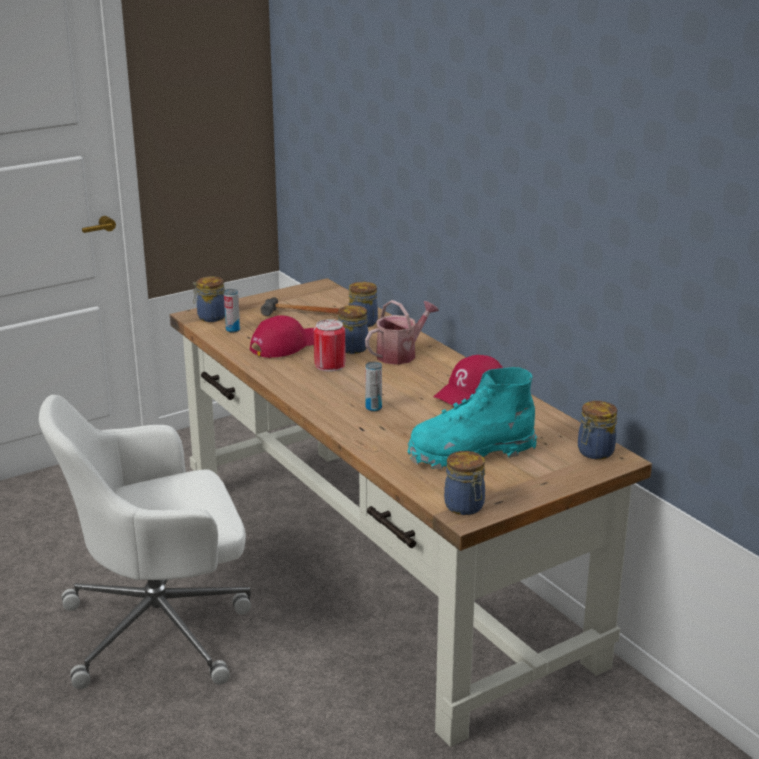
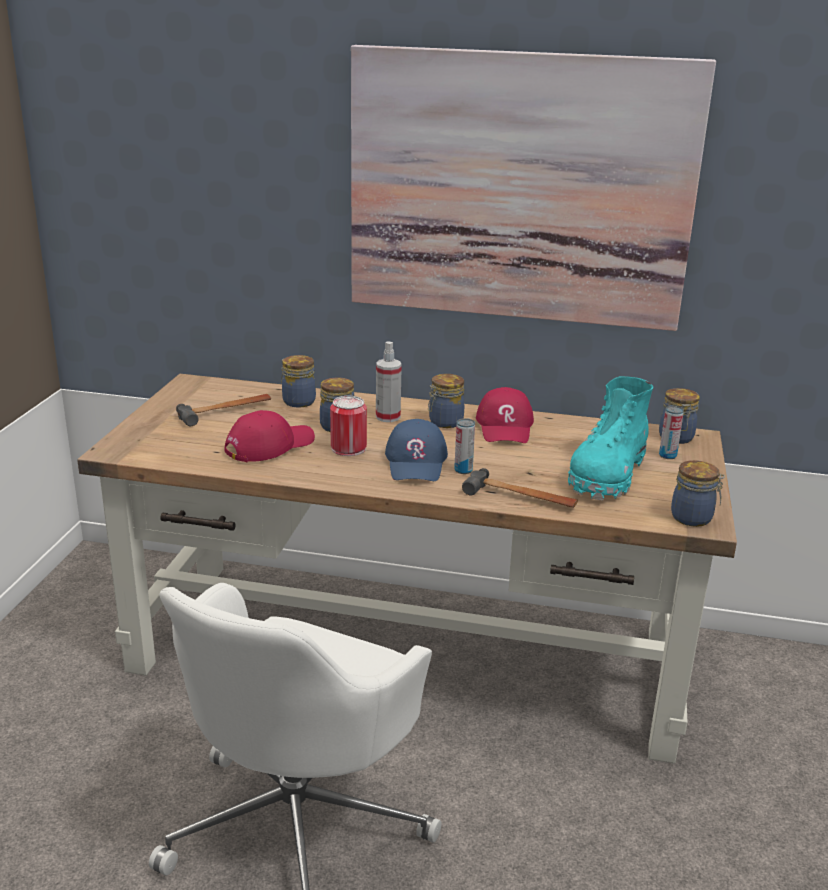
camera: 45 degrees left, 0 degrees up
(210, 317) = (134, 446): jar -> jar (444, 422)
(233, 330) = (185, 450): can -> can (667, 455)
(286, 345) = (269, 445): red cap -> red cap turned 45 degrees clockwise
(354, 390) = (416, 462): none -> blue cap
(371, 441) = (520, 498): none -> hammer
(400, 354) = (388, 417): watering can -> spray bottle
(521, 172) = (519, 189): none -> picture

